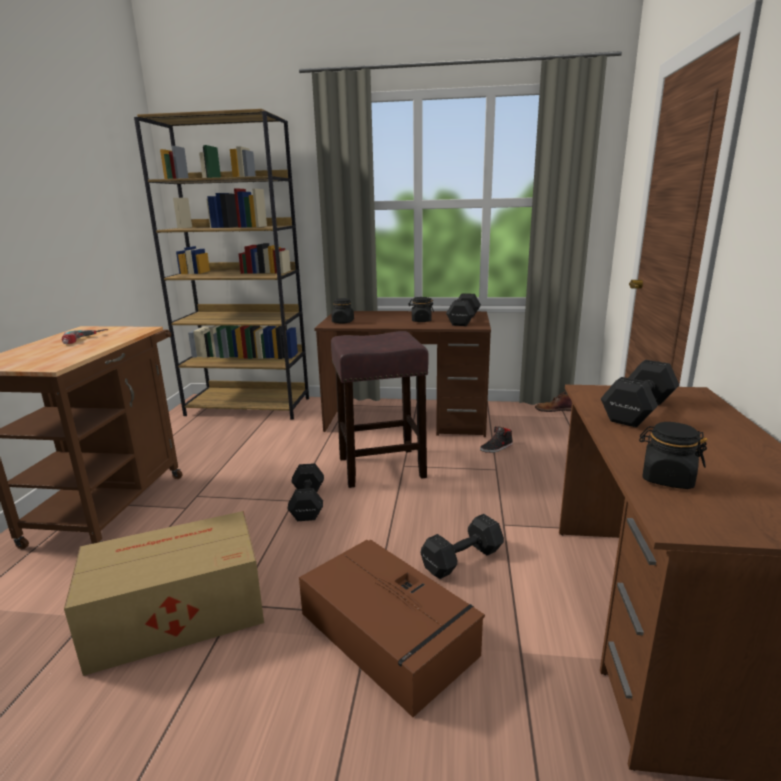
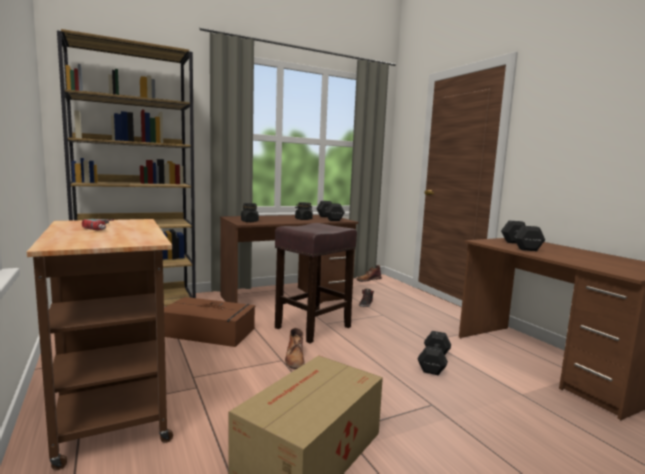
camera: 35 degrees left, 10 degrees down
(308, 502) = (295, 358): black dumbbell -> brown boot
(389, 635) = (456, 411): brown storage box -> brown storage box (208, 332)
(666, 478) = (592, 264): black jar -> none

